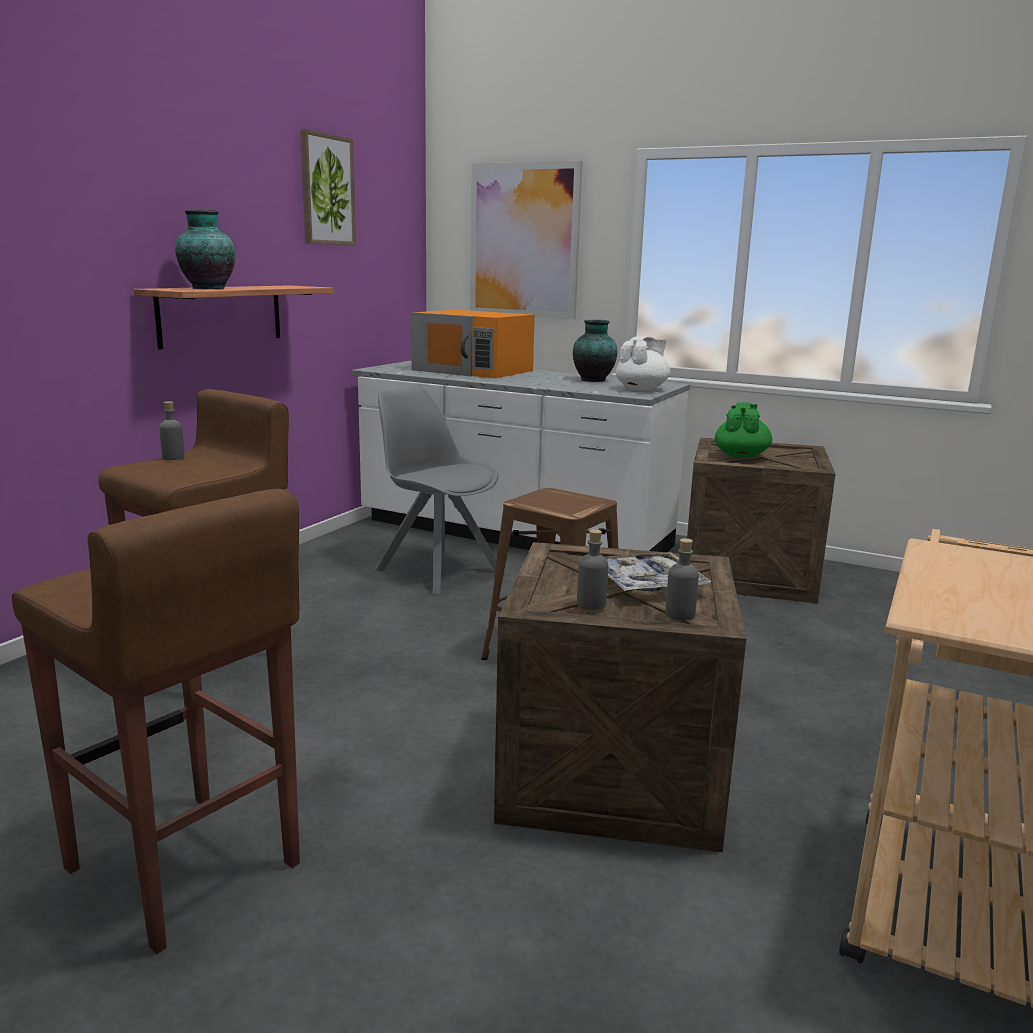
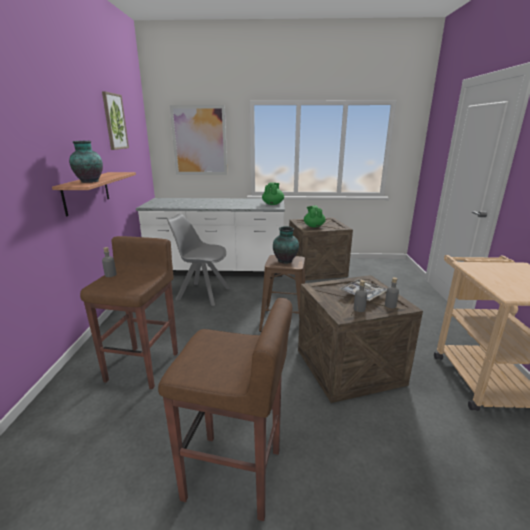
camera: 25 degrees left, 5 degrees up
(473, 370) = (191, 201): orange microwave -> none
(594, 380) = (247, 201): vase -> vase (285, 261)
(642, 389) = (273, 204): white teapot -> green teapot

